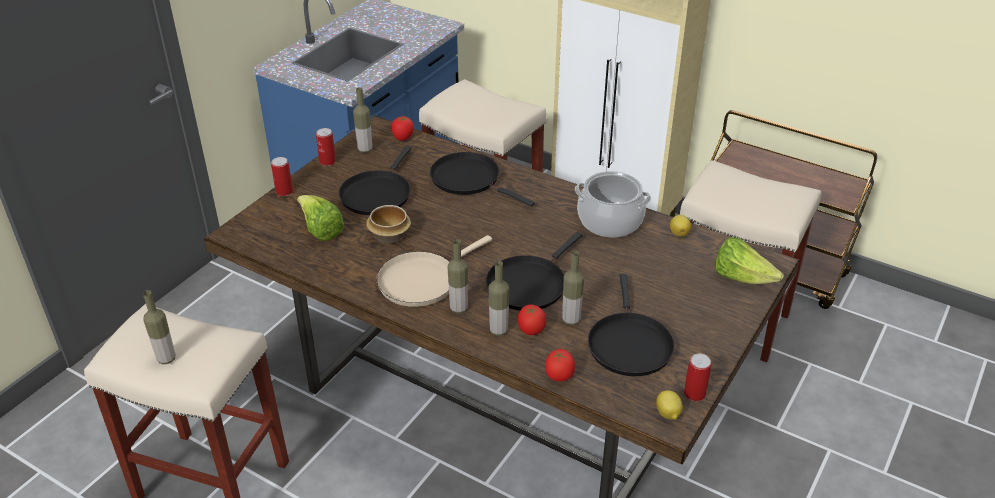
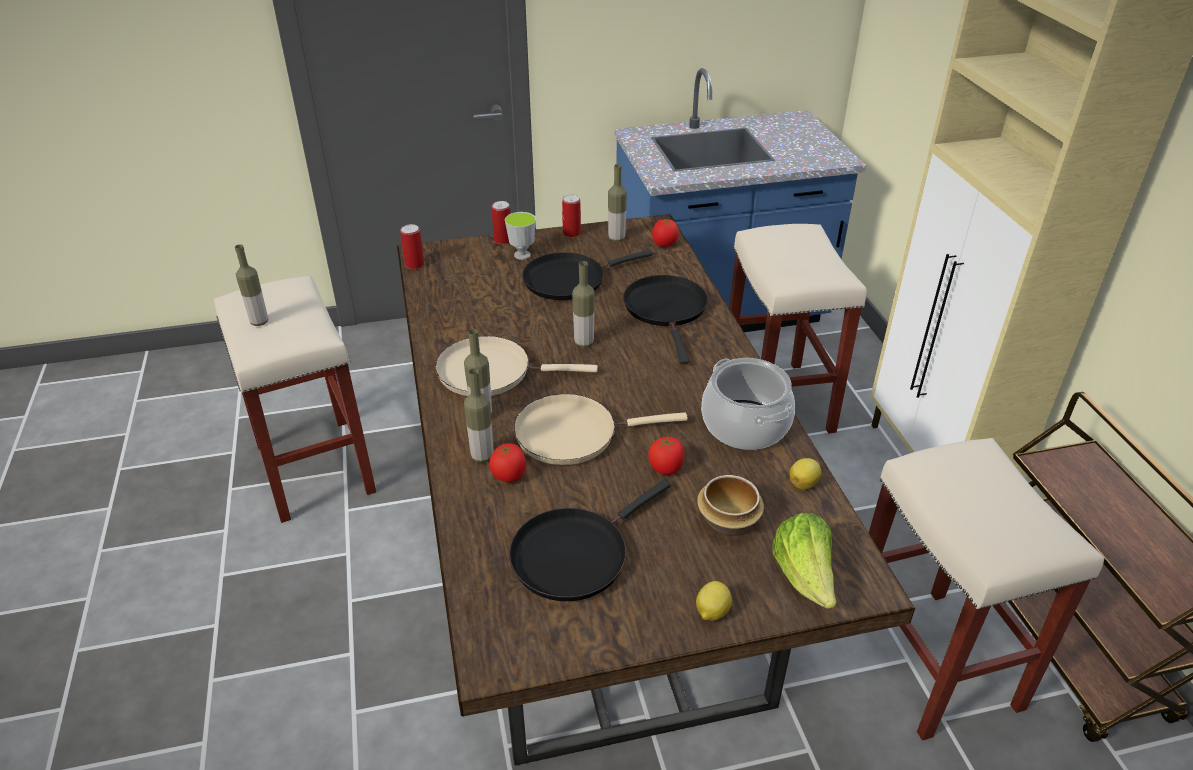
camera: 45 degrees right, 0 degrees up
(316, 195) = (522, 255): none -> cup
(320, 230) = (481, 285): lettuce -> none
(389, 235) = (525, 319): bowl -> bowl (728, 519)
(529, 284) = (573, 433): black frying pan -> beige frying pan
(559, 375) = (467, 534): tomato -> tomato (666, 468)
(571, 320) = (557, 492): bottle -> bottle (584, 343)
(668, 414) = (502, 651): lemon -> lemon (711, 612)
(694, 393) = (559, 653): can -> can (414, 264)

